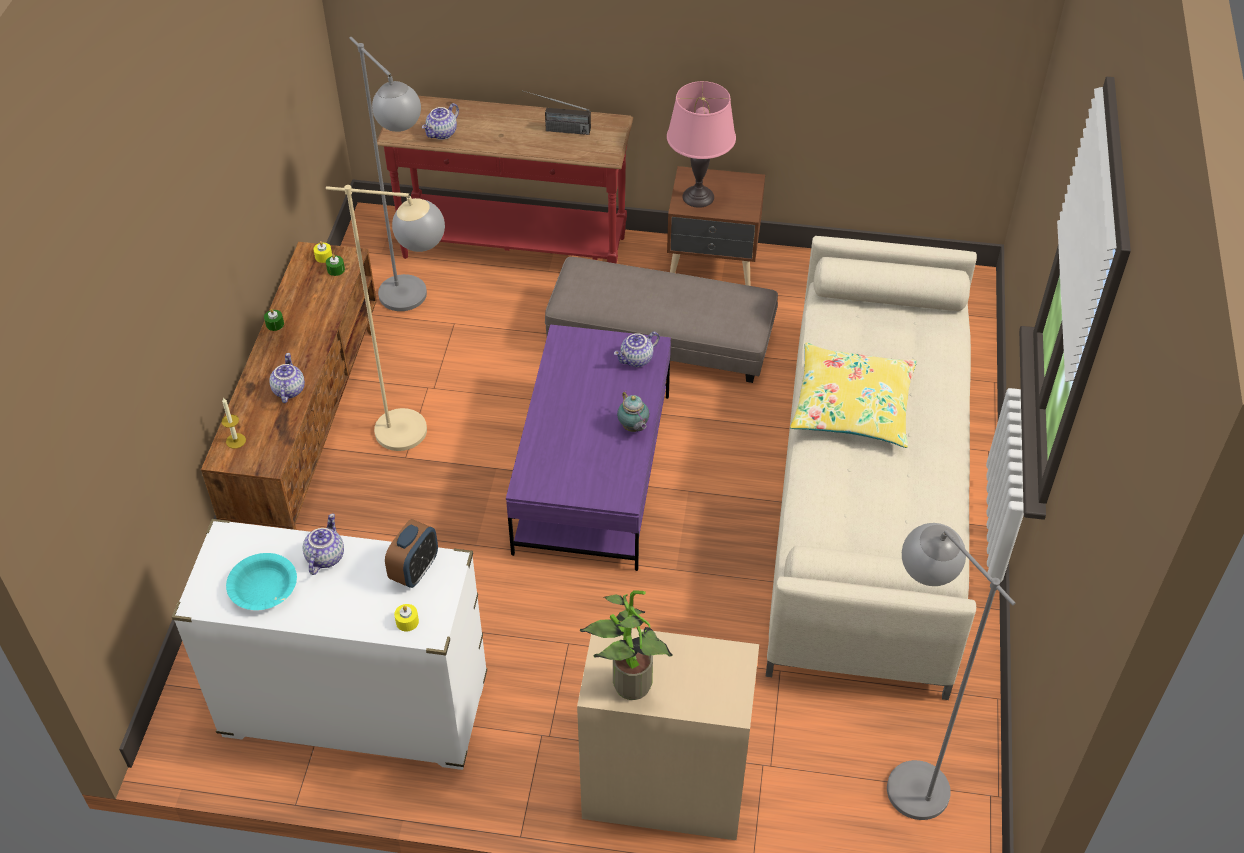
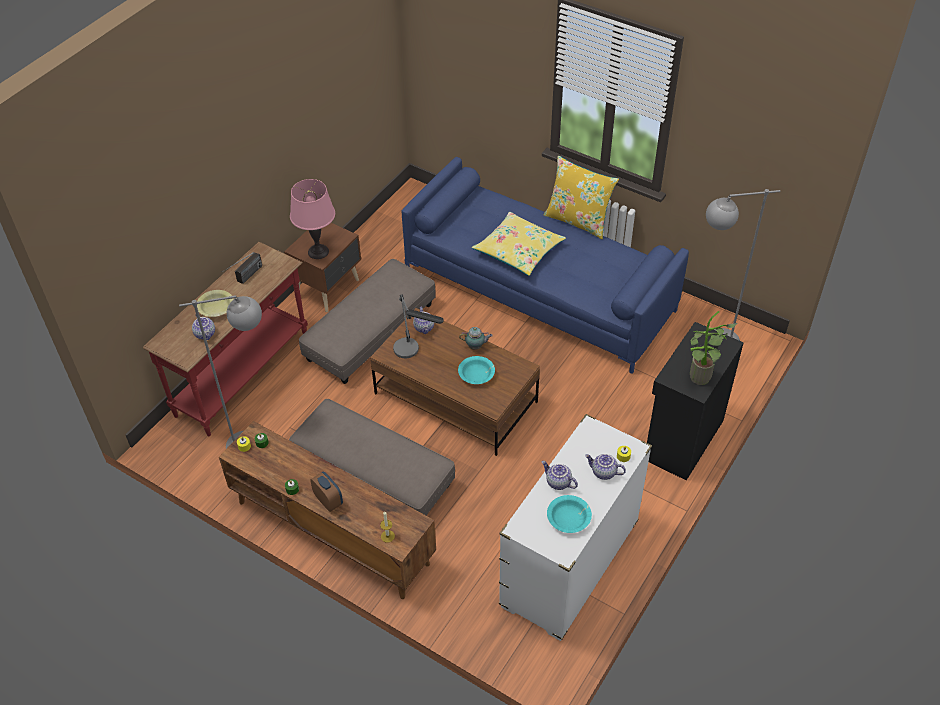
camera: 65 degrees left, 0 degrees up
(288, 390) = (359, 497): teapot -> teapot (603, 472)
(415, 570) = (588, 443): alarm clock -> alarm clock (328, 501)
(419, 432) = (373, 472): beige floor lamp -> grey ottoman
(490, 125) = (216, 308): none -> yellow bowl
(580, 446) = (476, 374): none -> turquoise bowl
(584, 363) = (413, 351): none -> table lamp
(593, 473) = (456, 398): purple coffee table -> brown coffee table
(663, 789) = (682, 439): beige cabinet -> black cabinet
(869, 499) = (540, 290): beige sofa -> blue sofa
(974, 457) = (578, 220): none -> yellow pillow

